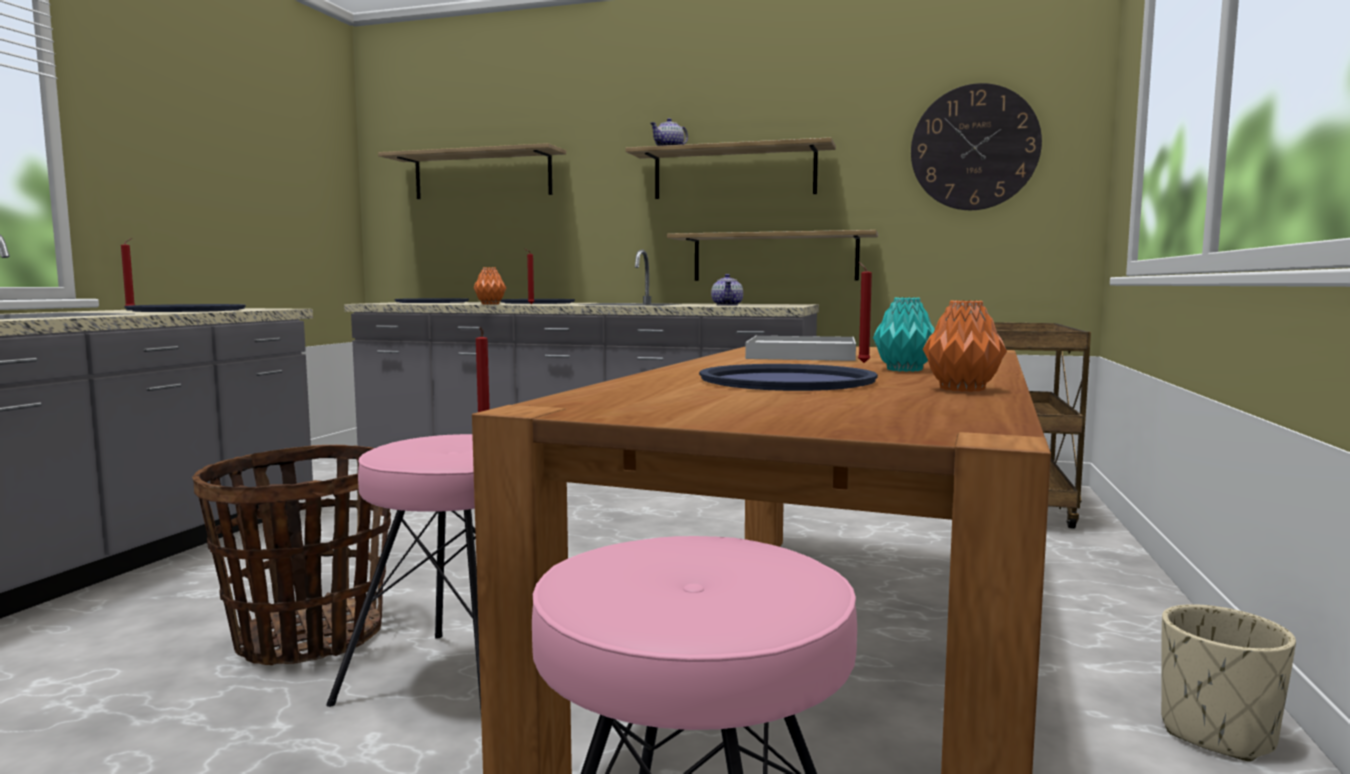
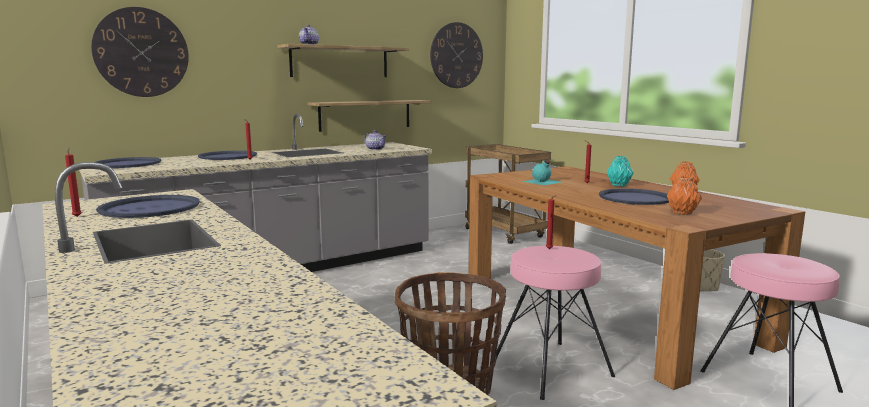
camera: 50 degrees left, 5 degrees up
(482, 175) = (141, 52): shelf -> wall clock
(490, 304) = (224, 163): orange vase -> orange vase (681, 213)
(801, 355) = (542, 181): white tray -> turquoise bottle

